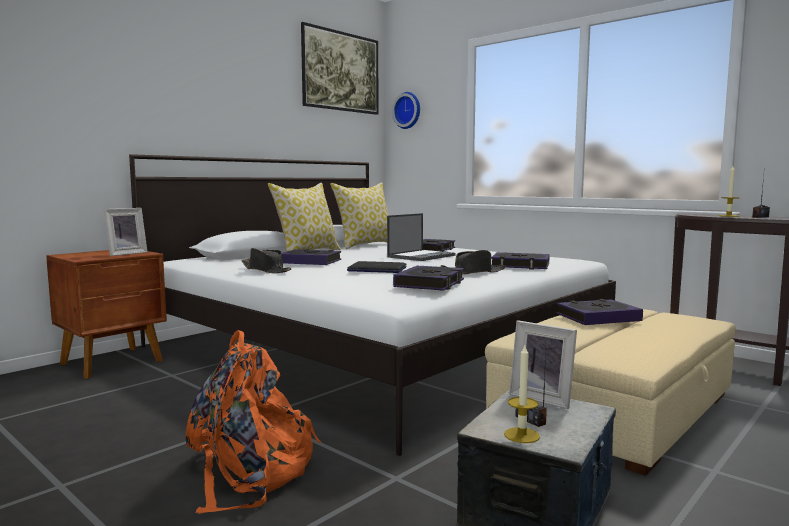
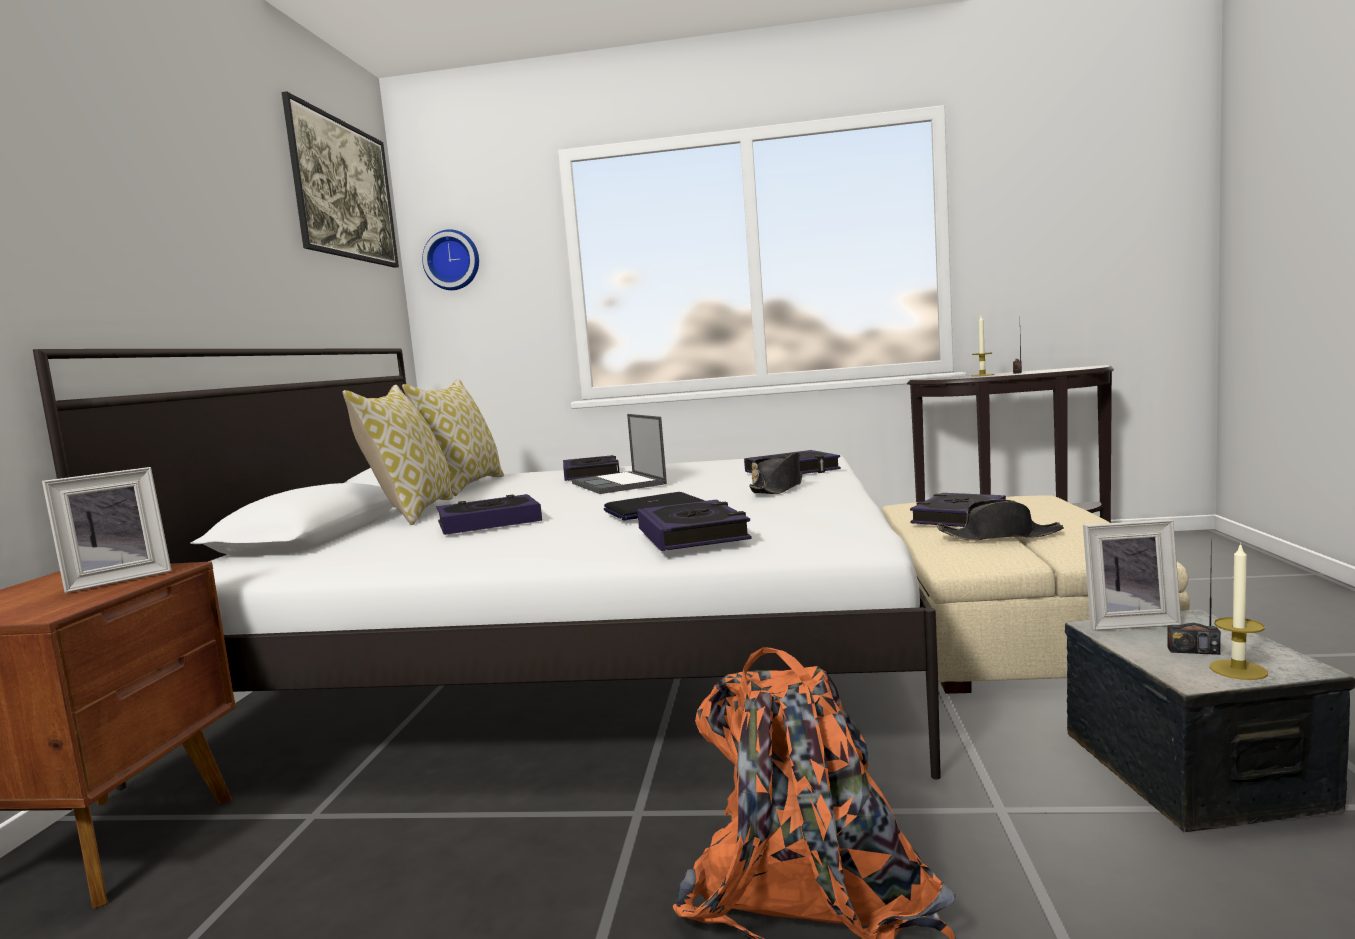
camera: 35 degrees left, 0 degrees up
(125, 253) = (117, 579): picture frame -> picture frame turned 45 degrees clockwise
(266, 270) = (467, 549): black hat -> black hat (1000, 536)
(421, 256) = (619, 484): laptop -> laptop turned 150 degrees clockwise
(430, 284) = (810, 510): book -> book (692, 534)

